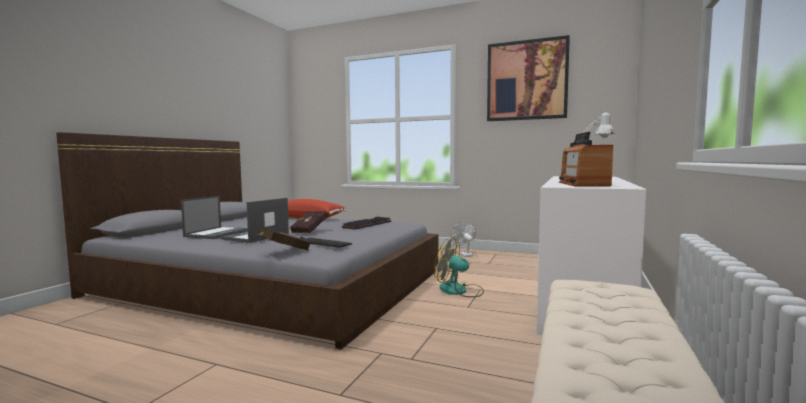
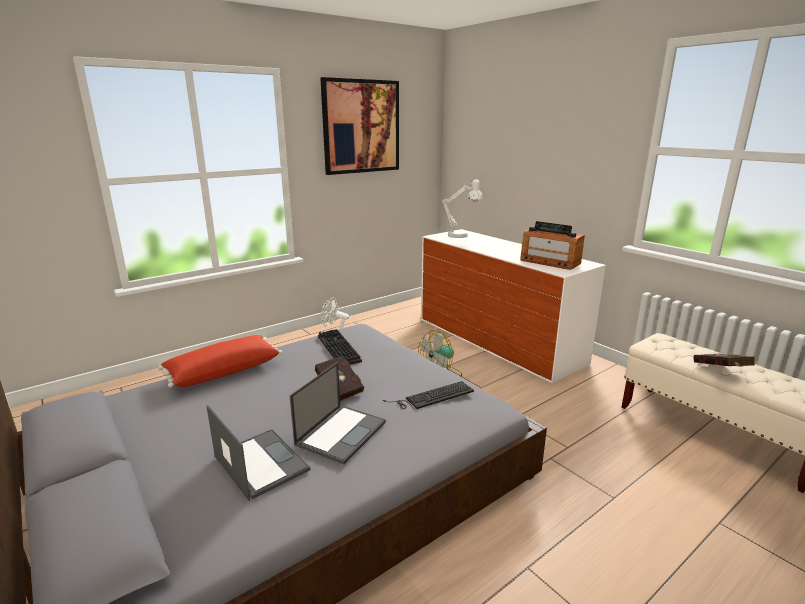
camera: 60 degrees left, 15 degrees up
(255, 236) = (341, 432): laptop -> laptop turned 120 degrees counterclockwise
(282, 251) = (461, 426): red book -> red book (721, 372)

